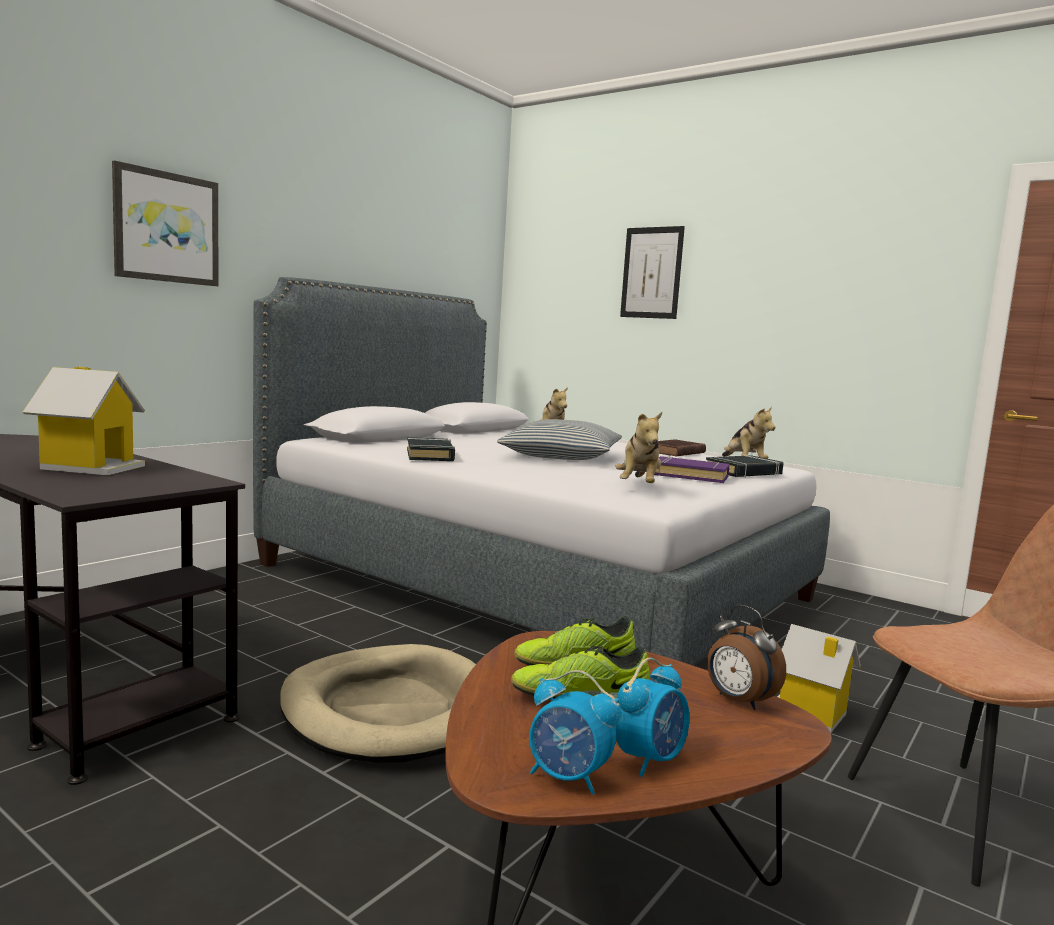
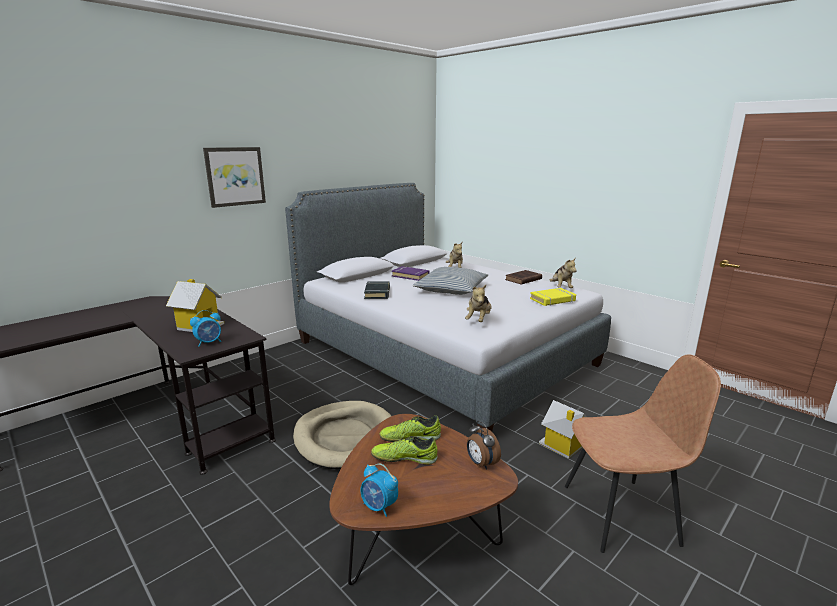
camera: 10 degrees right, 10 degrees up
(649, 759) = (420, 498): alarm clock -> alarm clock (209, 342)
(651, 273) = (517, 164): picture -> none
(690, 475) = (516, 306): purple book -> purple book (410, 276)
(744, 472) = (552, 300): black book -> yellow book

